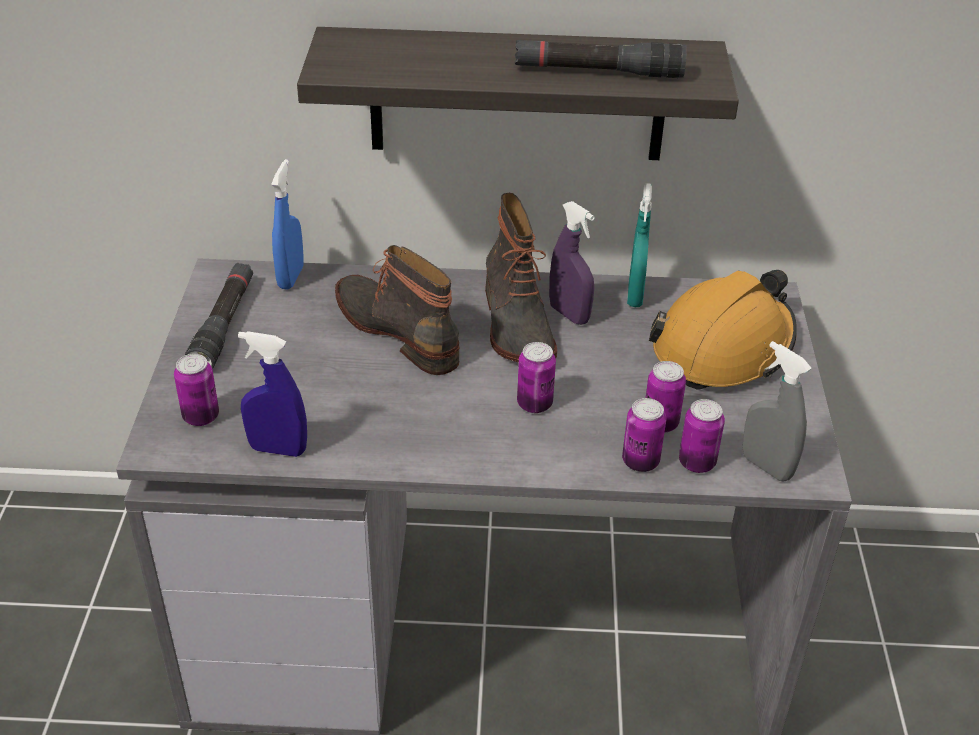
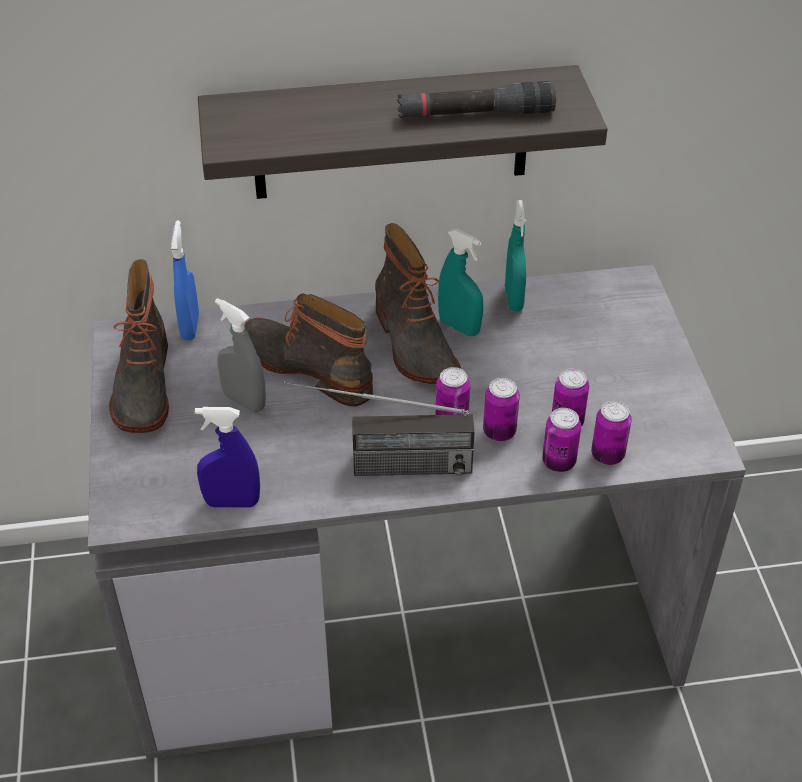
camera: 10 degrees left, 5 degrees up
(201, 417) = (150, 482): can -> can (499, 432)
(223, 325) = (142, 386): black flashlight -> boot
(444, 438) = (380, 467): none -> radio
(569, 314) = (459, 327): purple spray bottle -> turquoise spray bottle
(723, 347) = (604, 339): orange hard hat -> none
(766, 466) = (667, 449): grey spray bottle -> grey spray bottle (244, 401)

